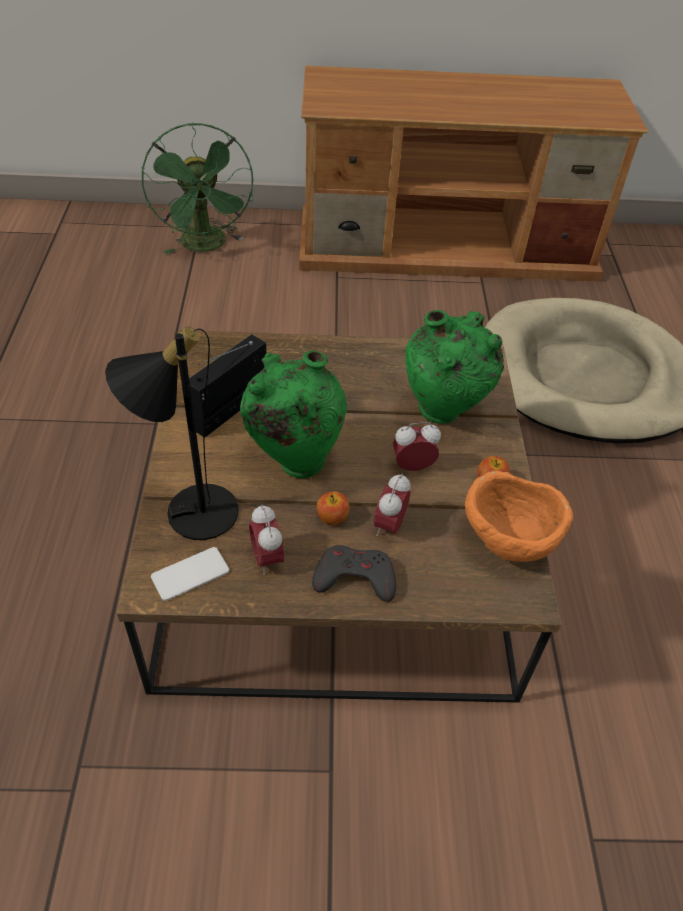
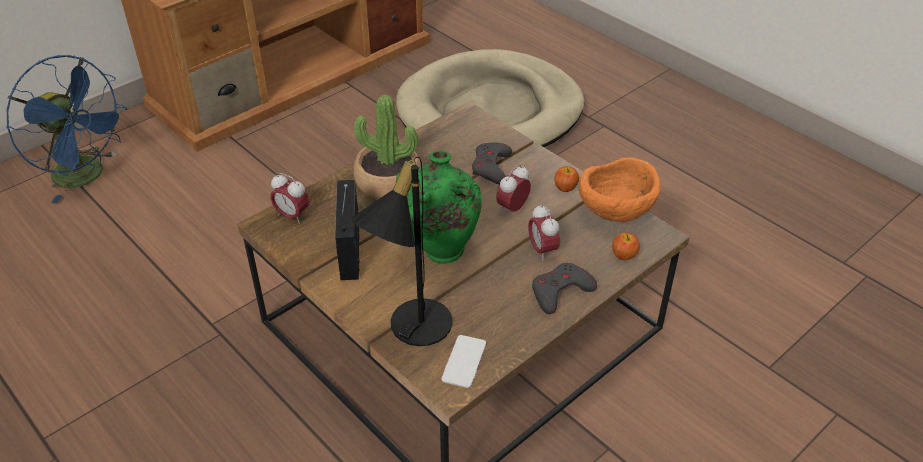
camera: 40 degrees left, 5 degrees down
(206, 246) = (87, 176): green fan -> blue fan
(267, 558) = (497, 318): alarm clock -> alarm clock (292, 216)
(332, 517) = (504, 269): apple -> apple (624, 255)
(335, 369) = (388, 182): none -> potted plant
(443, 415) = (491, 167): green vase -> grey game controller

